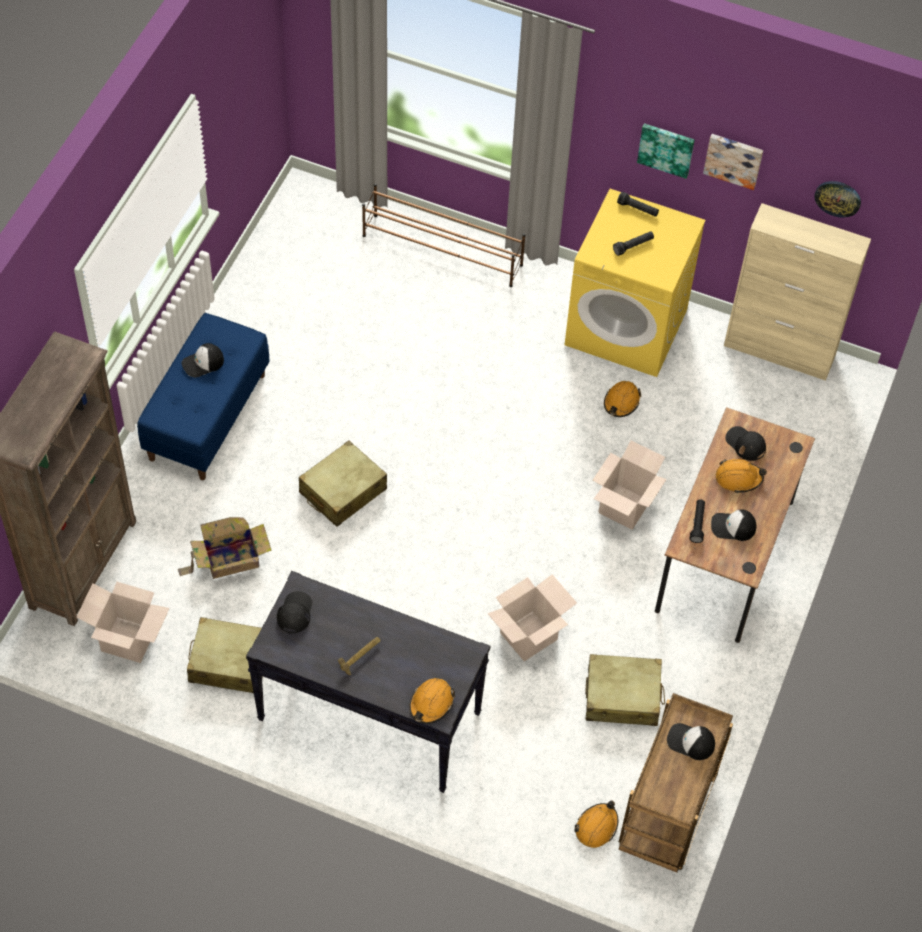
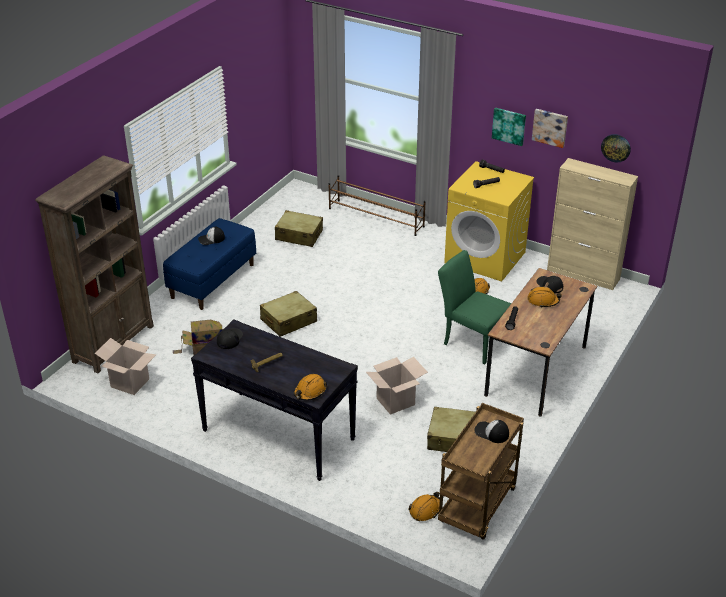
camera: 10 degrees right, 20 degrees down
(229, 662) = (192, 399): beige suitcase -> beige suitcase (299, 235)
(624, 506) = (471, 341): cardboard box -> green chair
(733, 527) = (536, 324): cap -> none

